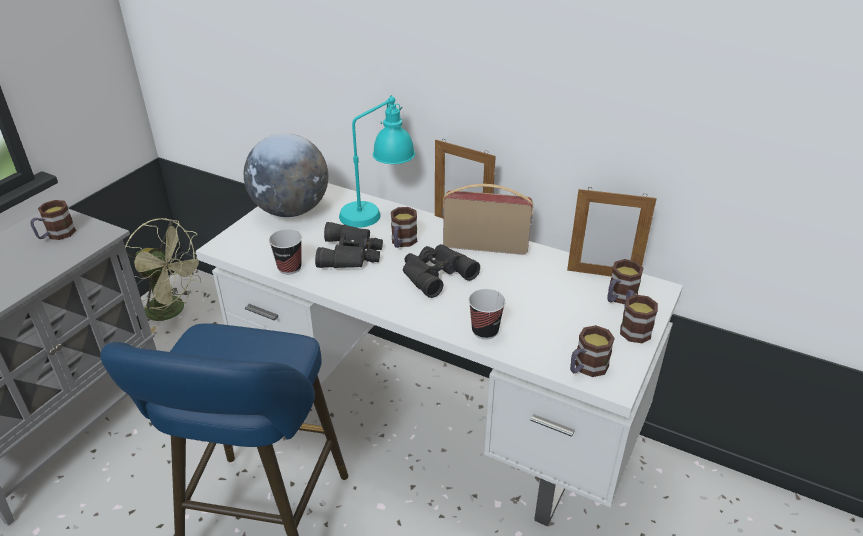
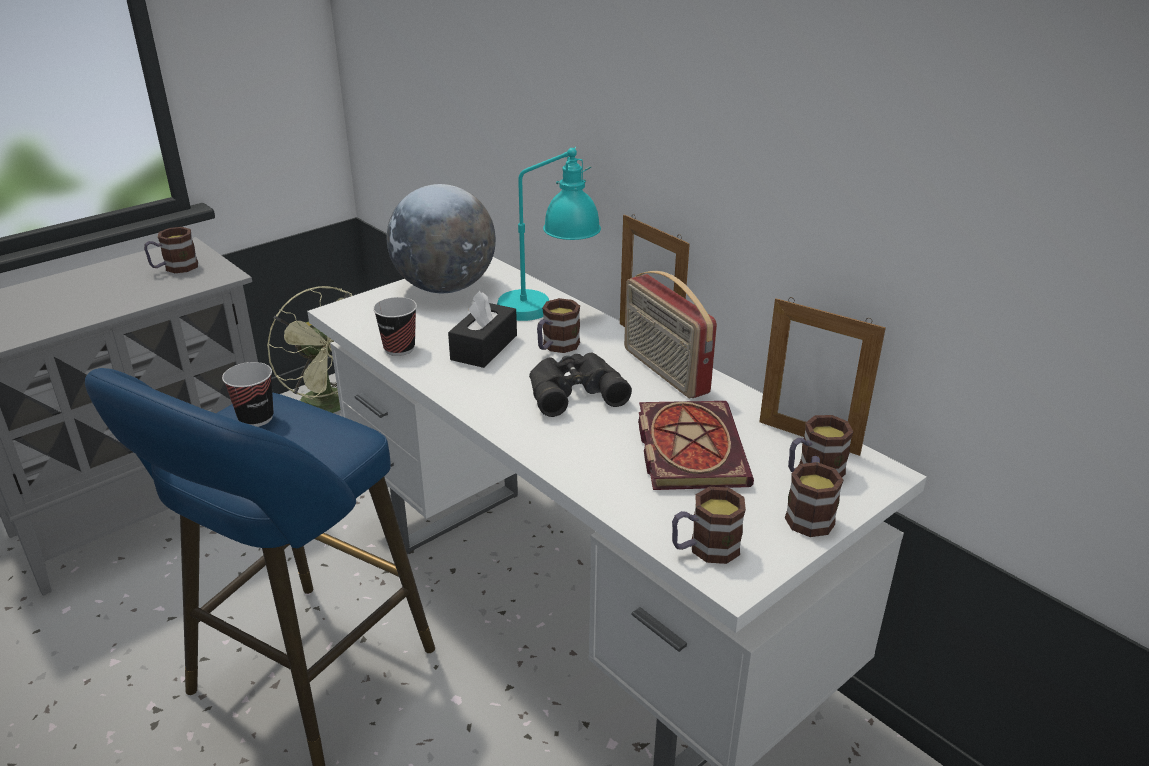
camera: 20 degrees right, 5 degrees down
(351, 254) = (484, 347): black binoculars -> black tissue box
(485, 246) = (663, 371): radio -> radio turned 150 degrees counterclockwise
(485, 331) = (593, 471): cup -> cup (256, 418)
(534, 299) = (688, 447): none -> book

